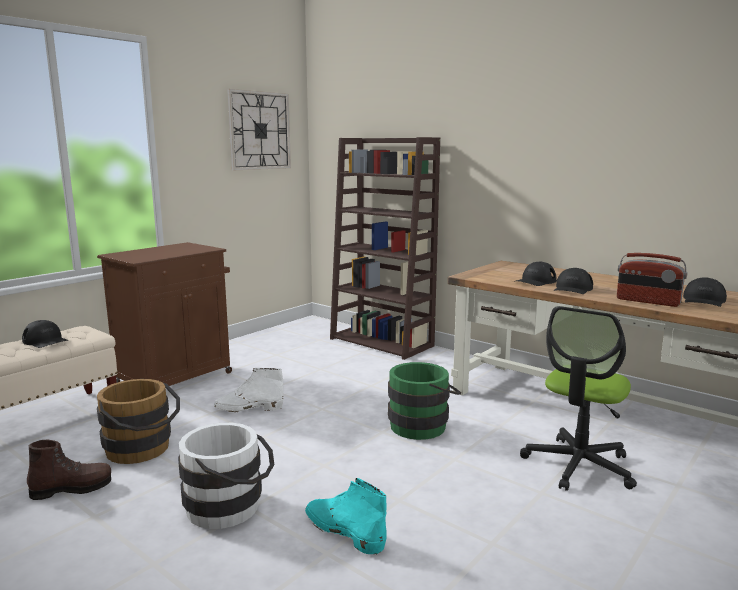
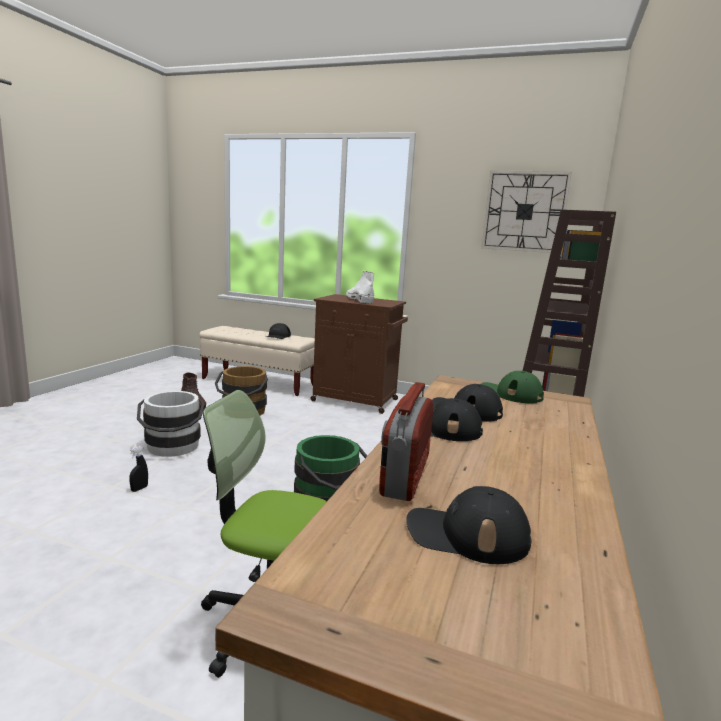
camera: 70 degrees right, 0 degrees up
(248, 408) = (321, 430): white boot -> white boot (359, 300)
(343, 531) = (139, 489): turquoise boot -> black spray bottle
(497, 270) = (510, 394): none -> green cap

